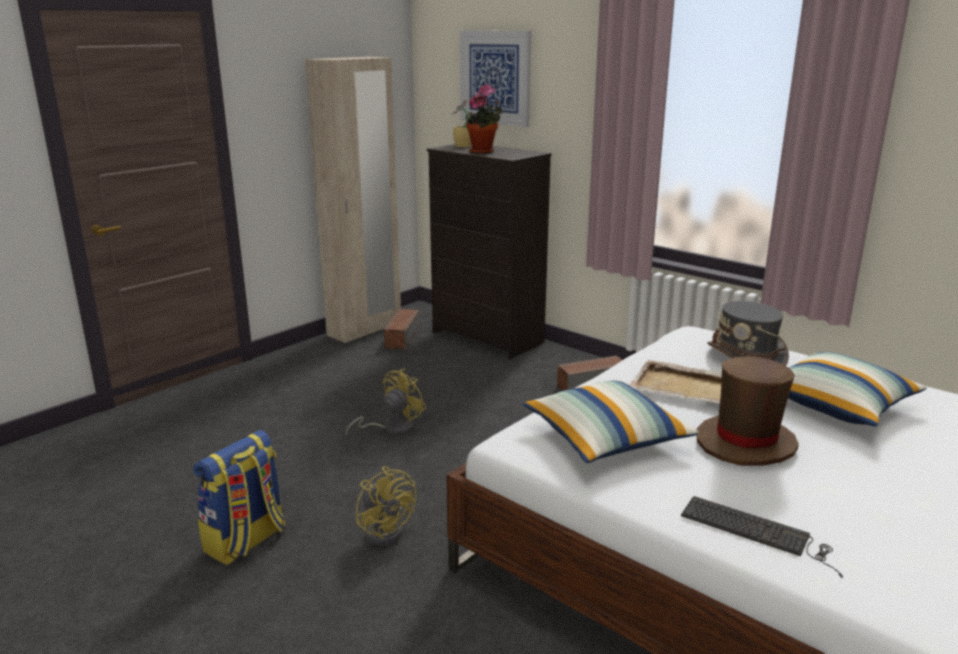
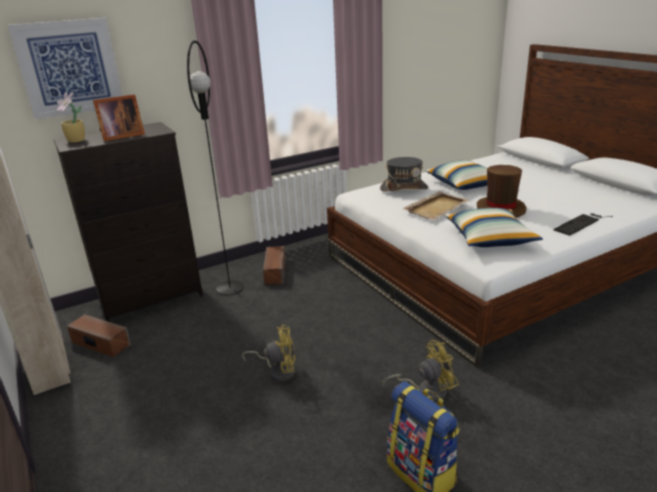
camera: 70 degrees left, 5 degrees up
(392, 428) = (278, 371): yellow fan -> yellow fan turned 120 degrees clockwise
(484, 152) = (121, 136): potted plant -> picture frame
(536, 369) = (230, 288): none -> black floor lamp

